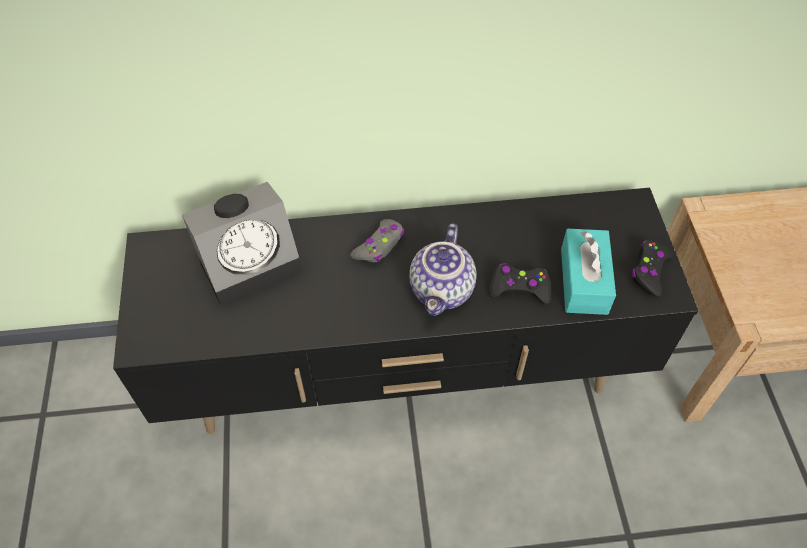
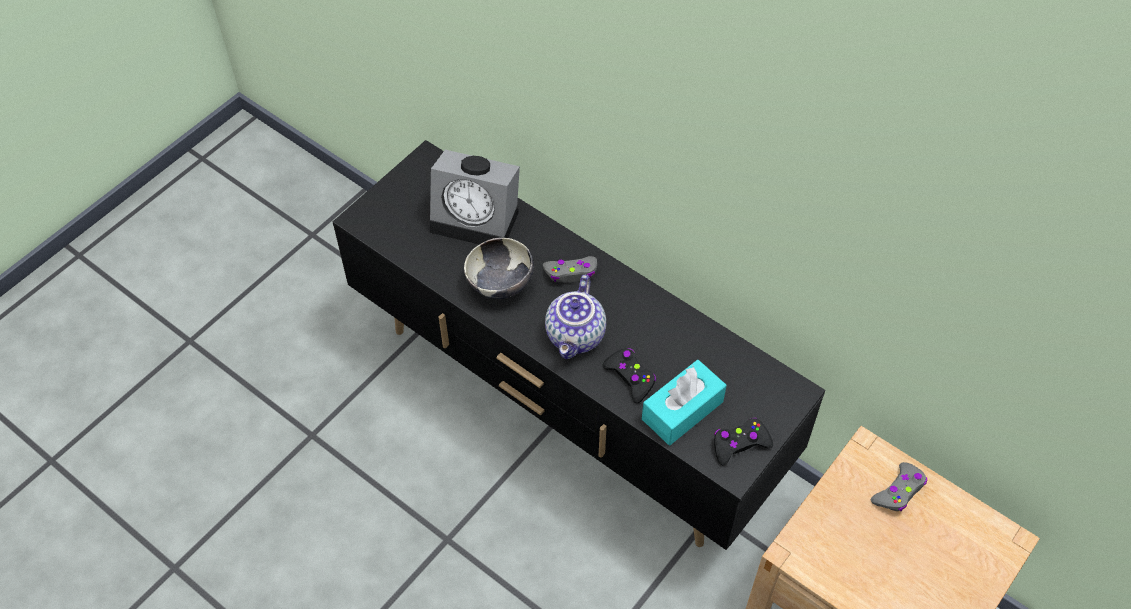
camera: 45 degrees right, 0 degrees up
(334, 300) = (500, 285): none -> bowl
(443, 291) = (576, 336): teapot -> teapot turned 45 degrees counterclockwise
(756, 221) = (899, 491): none -> grey game controller

